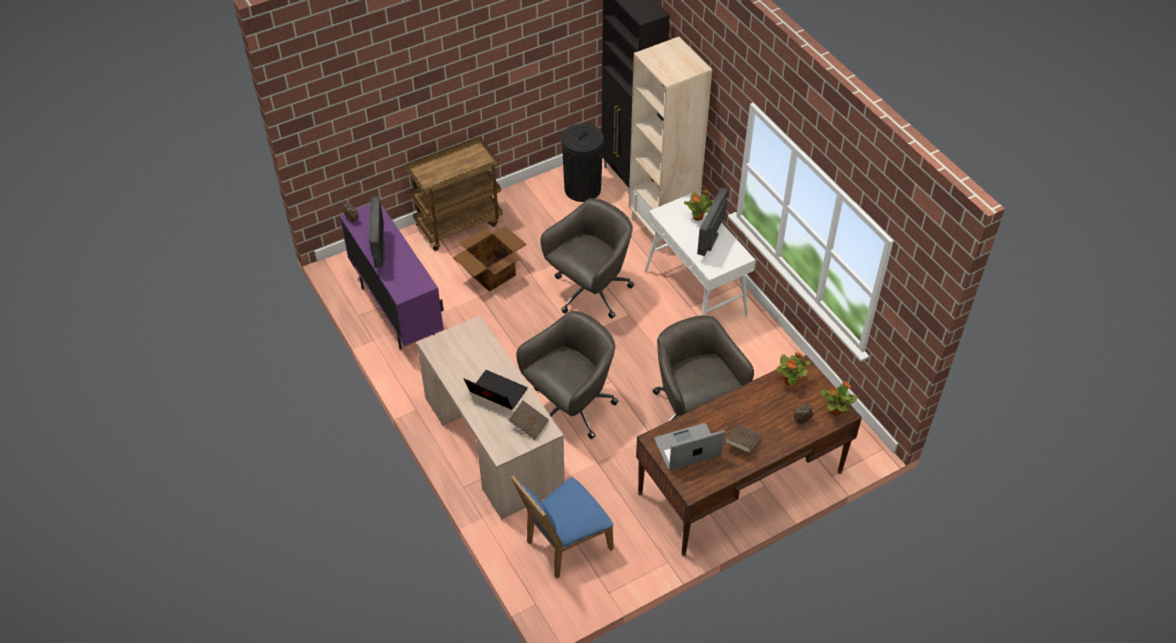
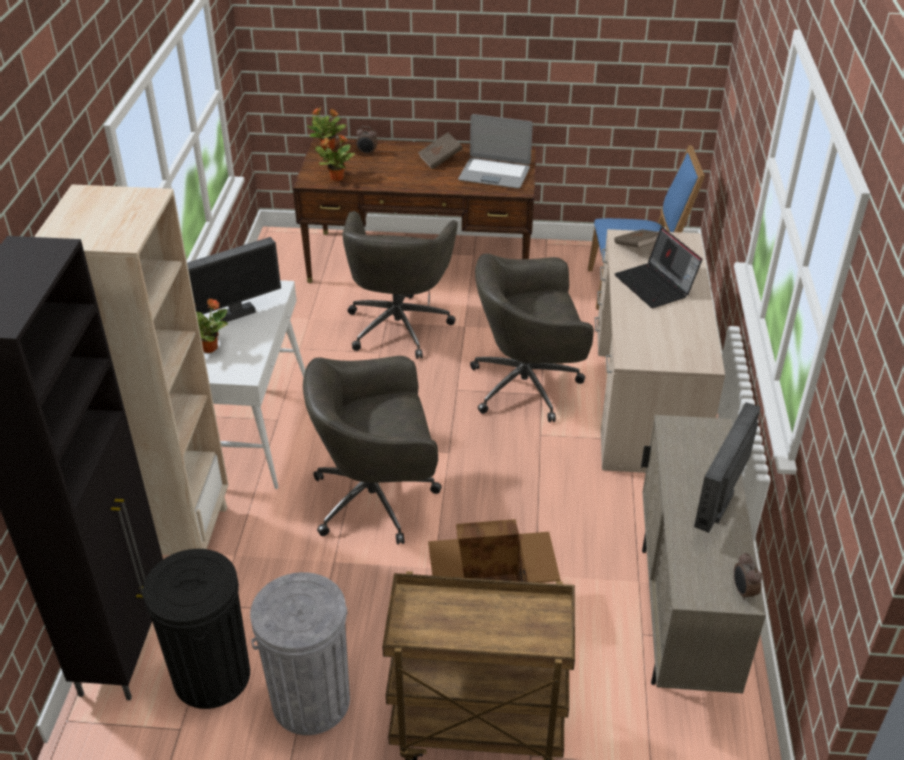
camera: 145 degrees left, 10 degrees down
(397, 311) = (681, 616): purple cabinet -> beige cabinet
(534, 200) = (311, 700): none -> grey trash can

